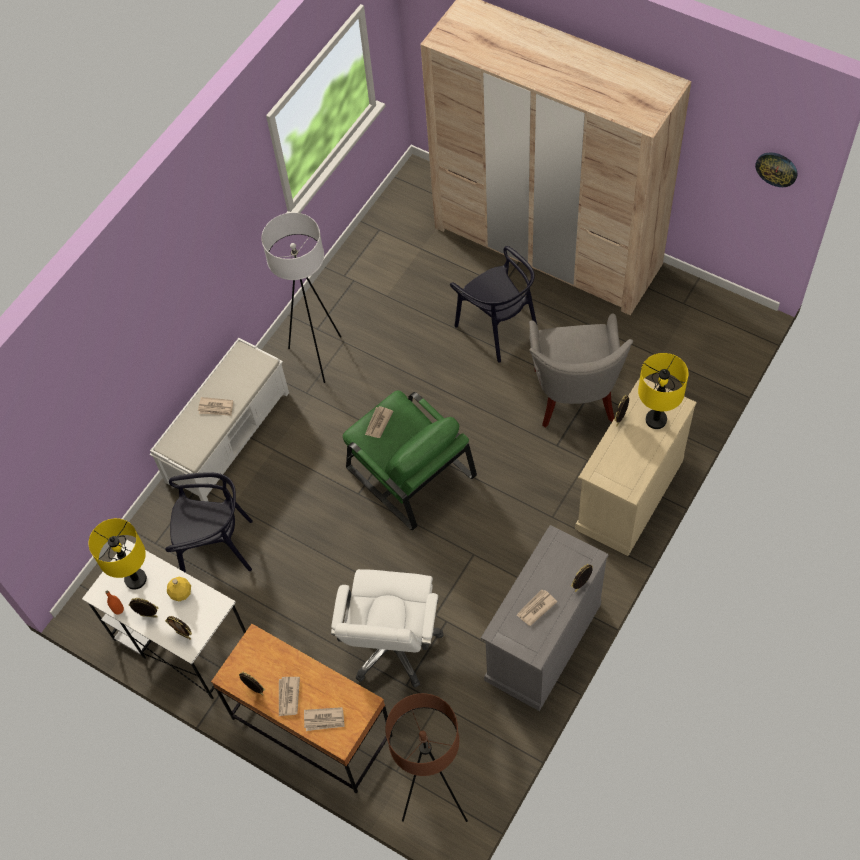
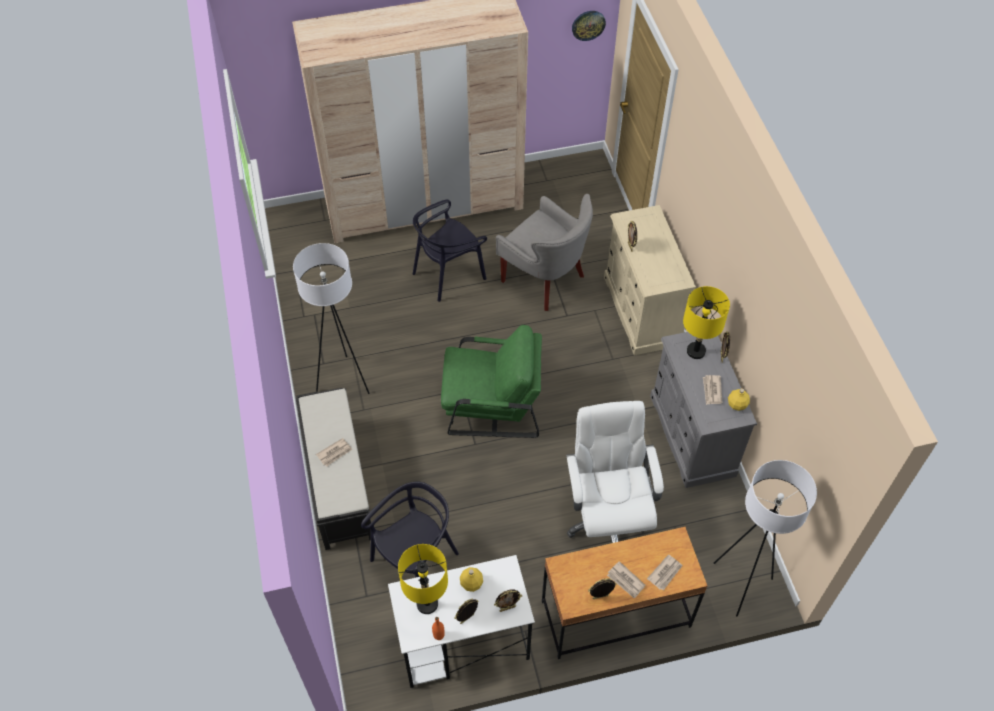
camera: 50 degrees left, 5 degrees down
(228, 436) = (338, 481): white bench -> black bench
(378, 423) = (460, 376): newspaper -> none
(393, 645) = (607, 517): white office chair -> white office chair turned 150 degrees counterclockwise
(435, 800) = (740, 584): brown floor lamp -> white floor lamp
(498, 327) = (448, 274): black chair -> black chair turned 135 degrees clockwise
(542, 639) = (737, 405): none -> yellow bottle
(656, 419) = (649, 231): yellow table lamp -> yellow table lamp (696, 351)

